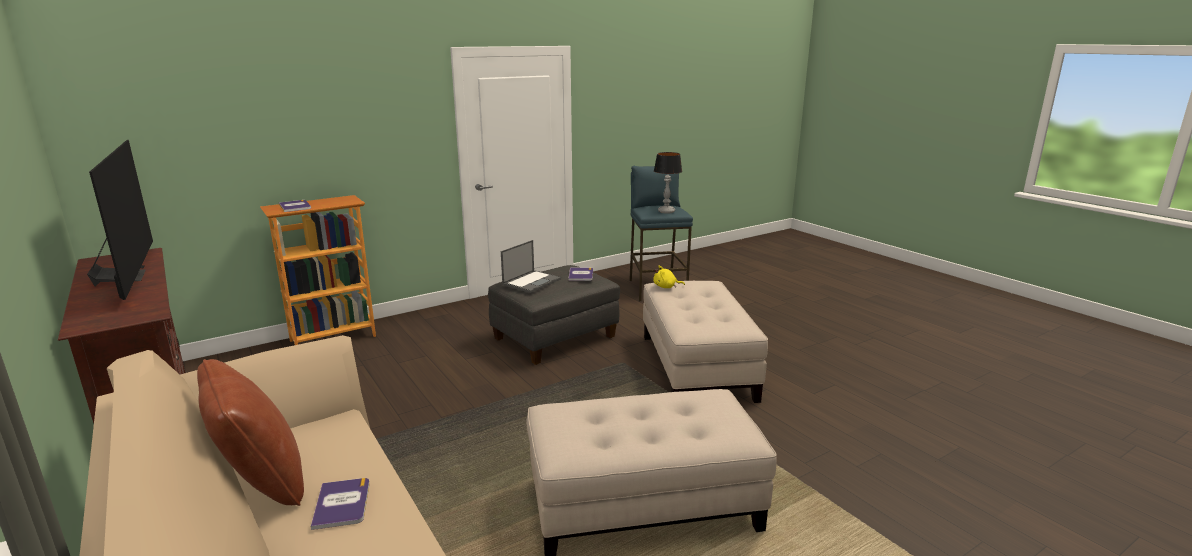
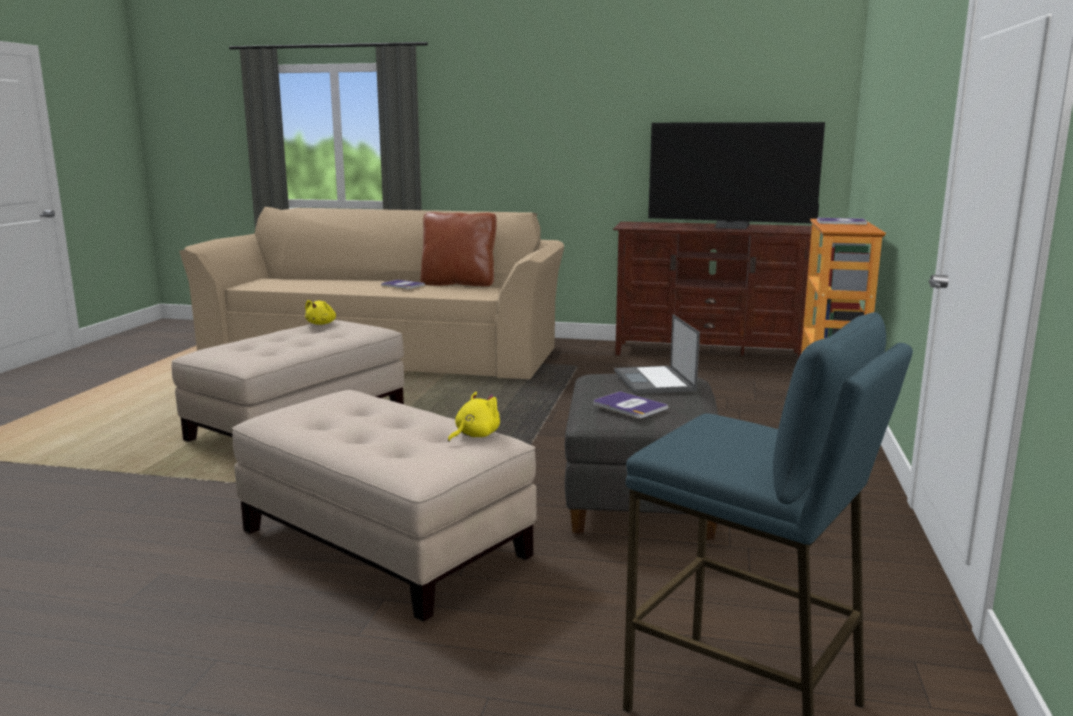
camera: 135 degrees right, 5 degrees down
(580, 448) = (322, 324): none -> yellow plush toy
(666, 211) = (702, 435): table lamp -> none

